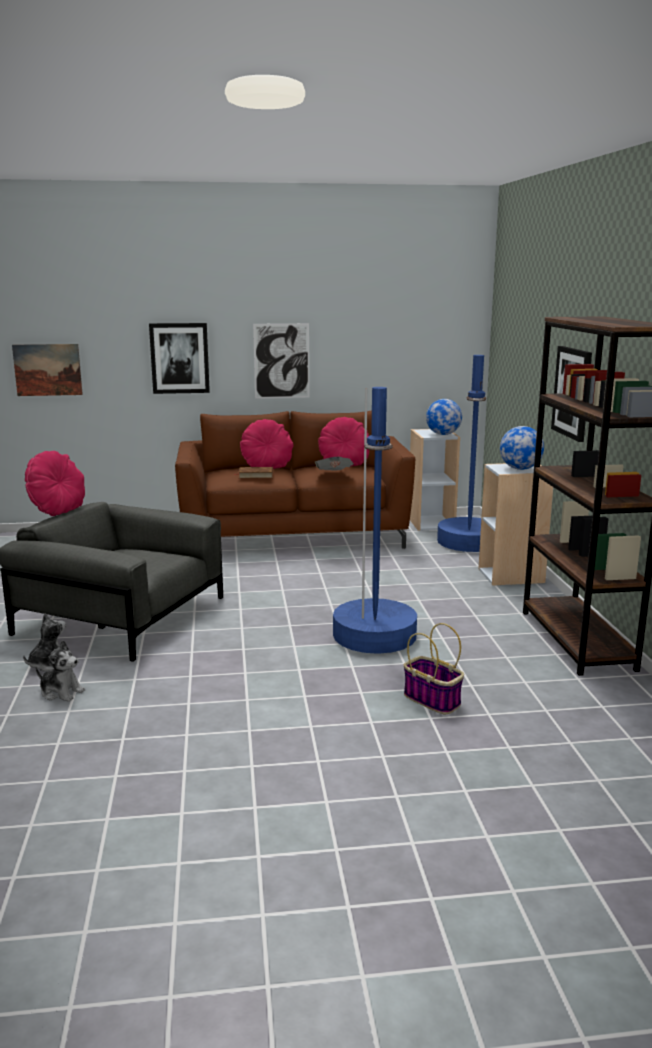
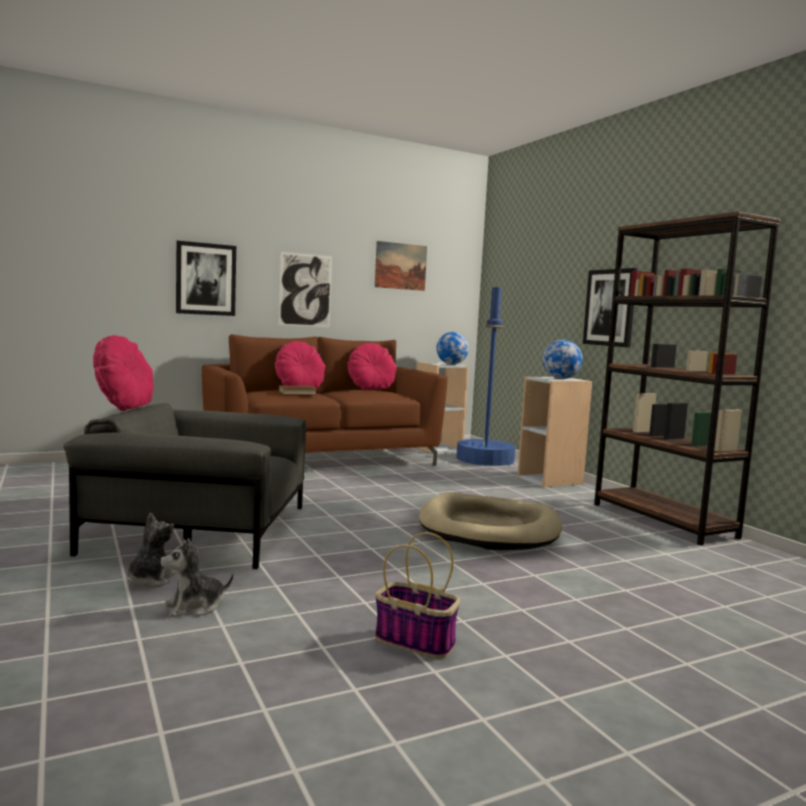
camera: 20 degrees left, 10 degrees down
(47, 370) = (58, 279): picture -> picture (400, 266)
(61, 692) = (194, 607): plush toy -> plush toy turned 150 degrees clockwise
(334, 474) = (372, 393): newspaper -> none
(375, 635) = (489, 528): blue floor lamp -> beige dog bed
(433, 700) = (608, 575): basket -> basket (416, 641)

